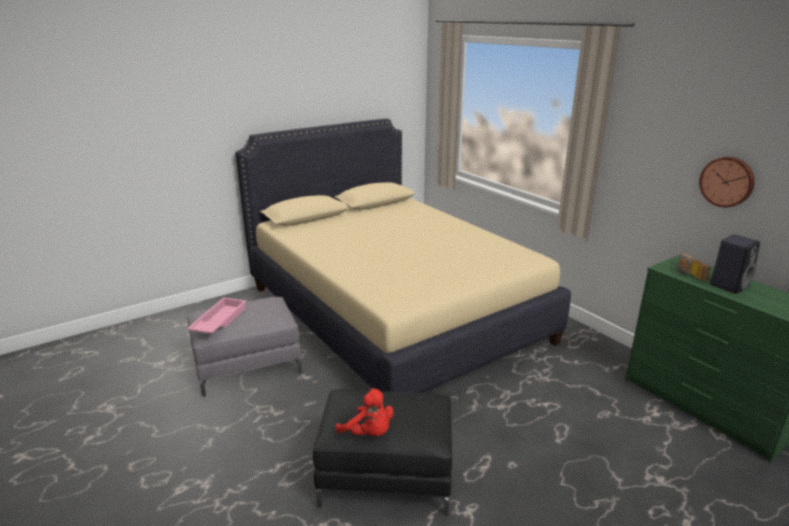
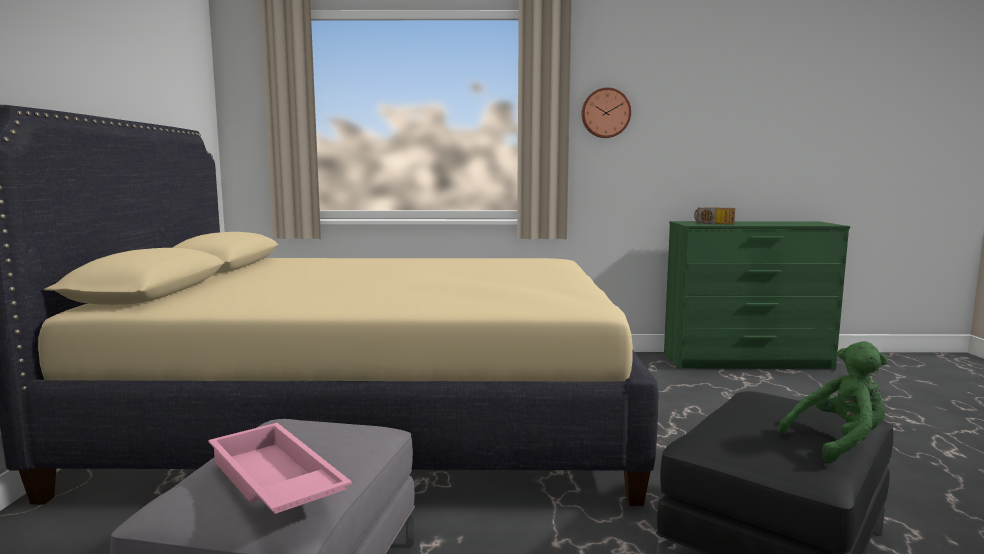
camera: 55 degrees left, 15 degrees down
(369, 433) = (838, 443): red plush toy -> green plush toy
(727, 181) = (697, 135): wall clock -> wall clock (605, 113)
(729, 285) = (747, 223): black speaker -> none

